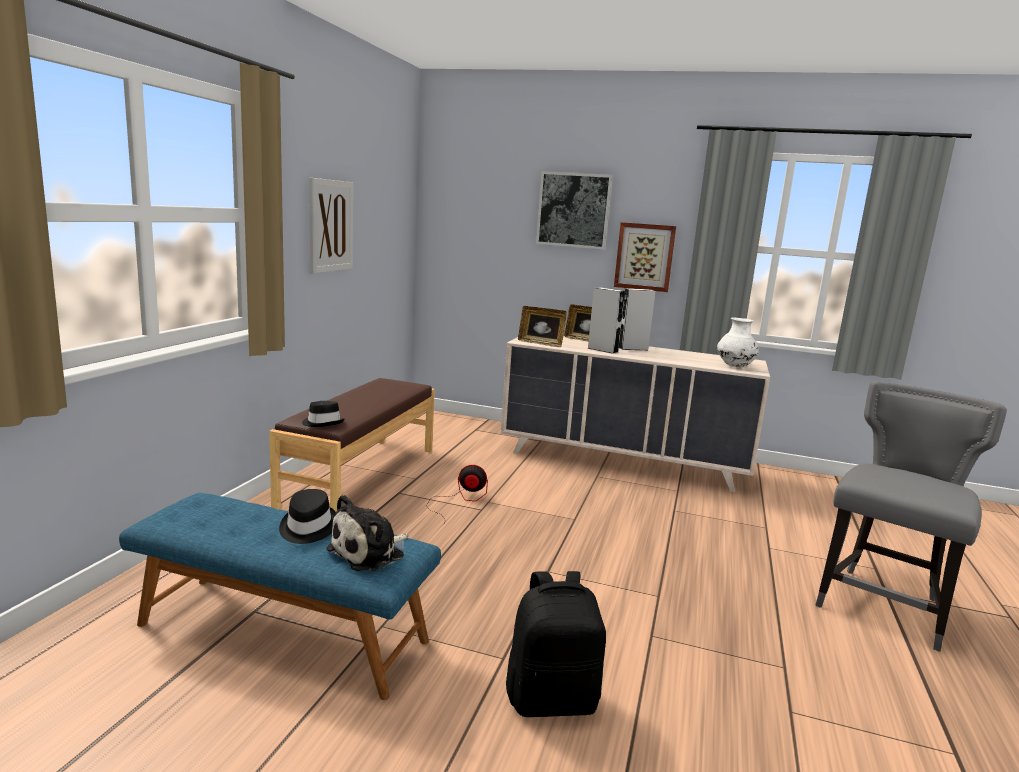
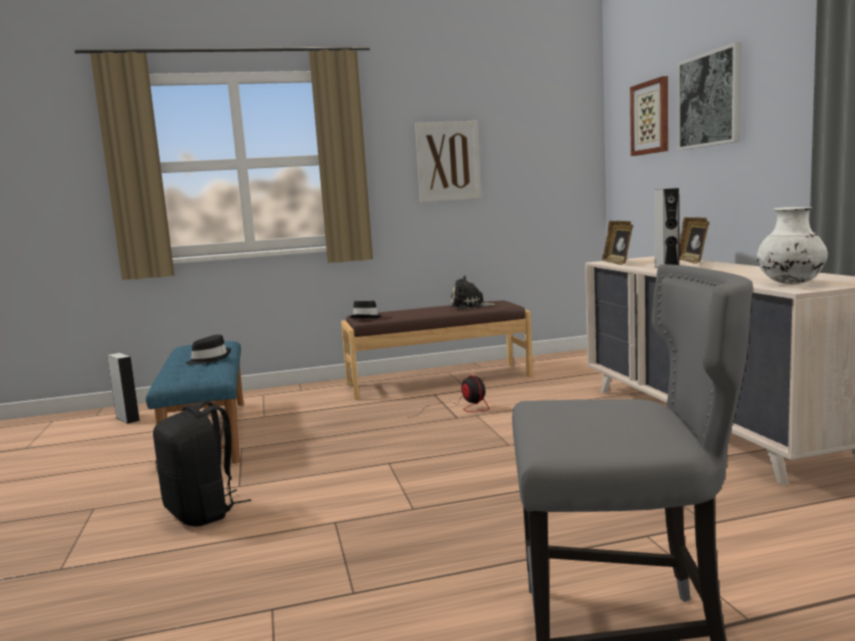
camera: 60 degrees right, 5 degrees down
(370, 552) = (193, 374): plush toy -> plush toy (470, 306)
(633, 348) = (719, 267): grey speaker -> grey speaker (127, 419)
(644, 257) = (778, 142): picture -> picture (651, 117)

